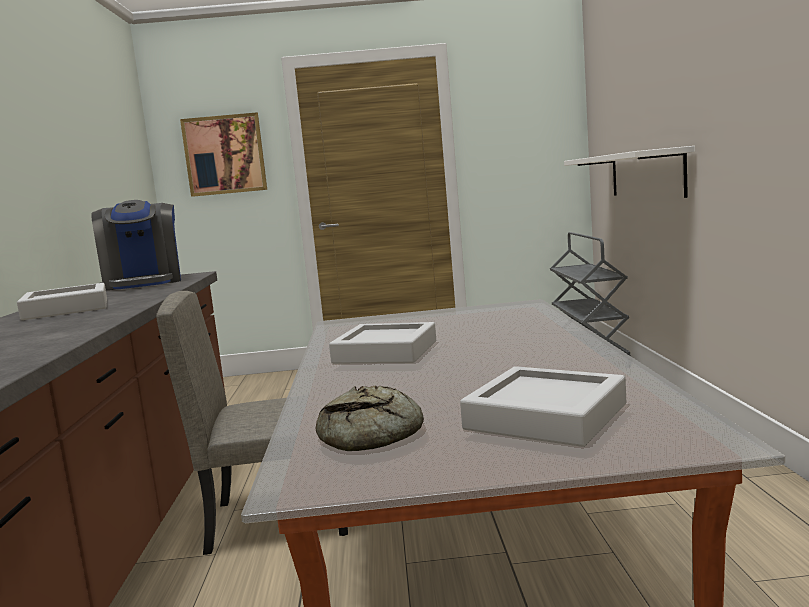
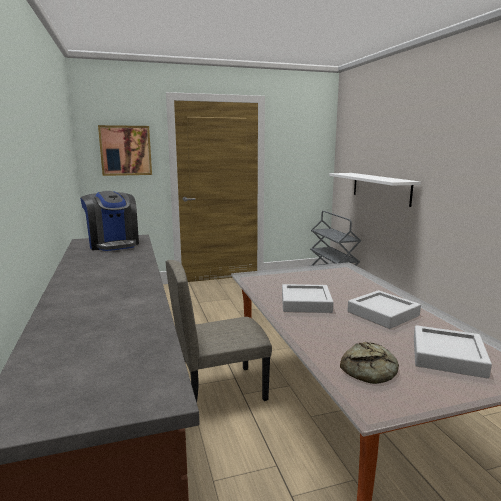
camera: 15 degrees left, 5 degrees up
(66, 309) = (96, 271): grey tray -> grey tray (383, 314)

